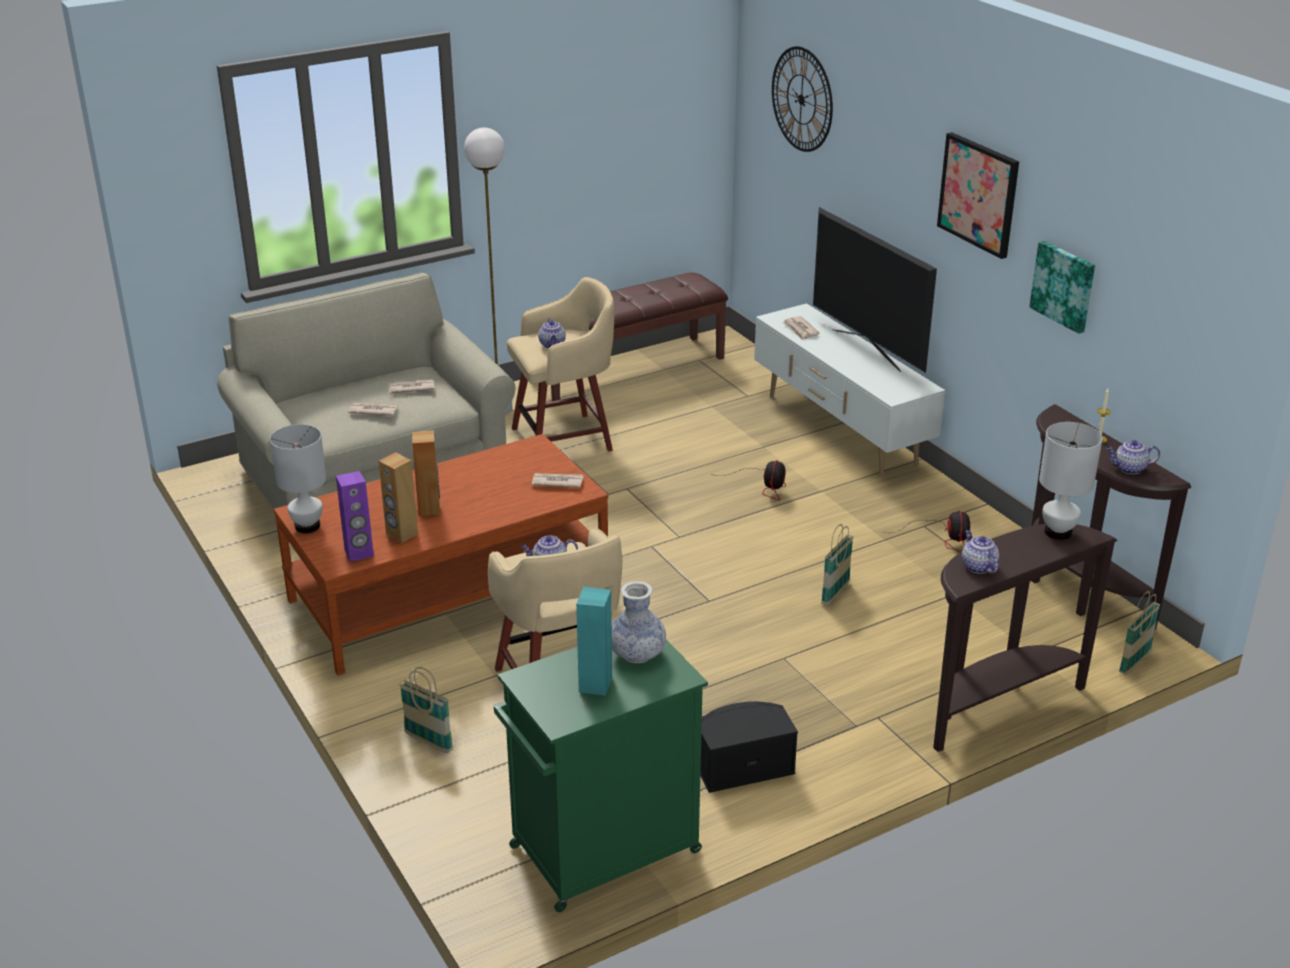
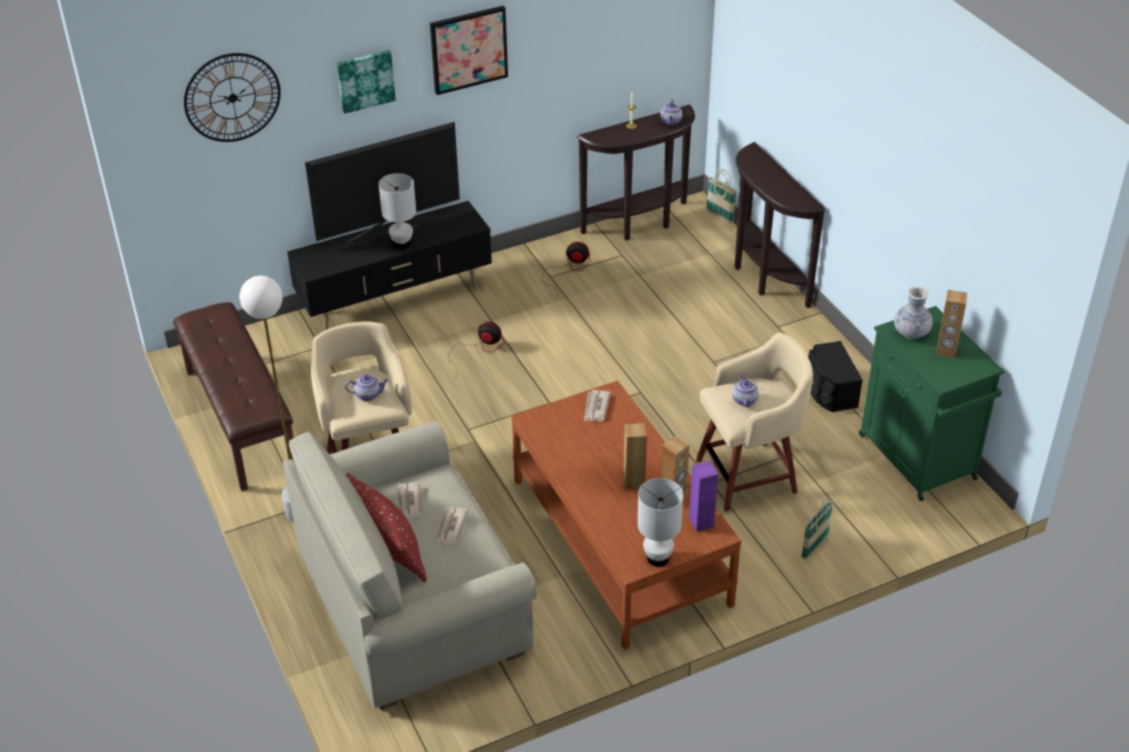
camera: 85 degrees left, 10 degrees up
(352, 385) = (390, 547): none -> red pillow
(595, 684) = (946, 351): turquoise speaker -> brown speaker
(800, 330) = (341, 259): newspaper -> none
(835, 593) = (635, 329): basket -> none
(840, 430) = (396, 300): white tv stand -> black tv stand
(977, 566) = (789, 195): teapot -> none
(1058, 533) = (749, 160): white table lamp -> white table lamp (402, 243)
(1064, 286) = (562, 59): picture -> picture (365, 80)

